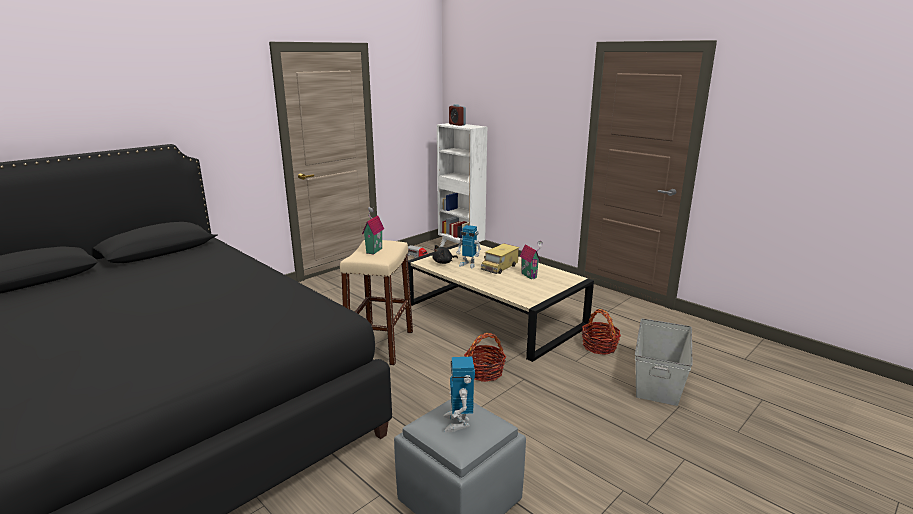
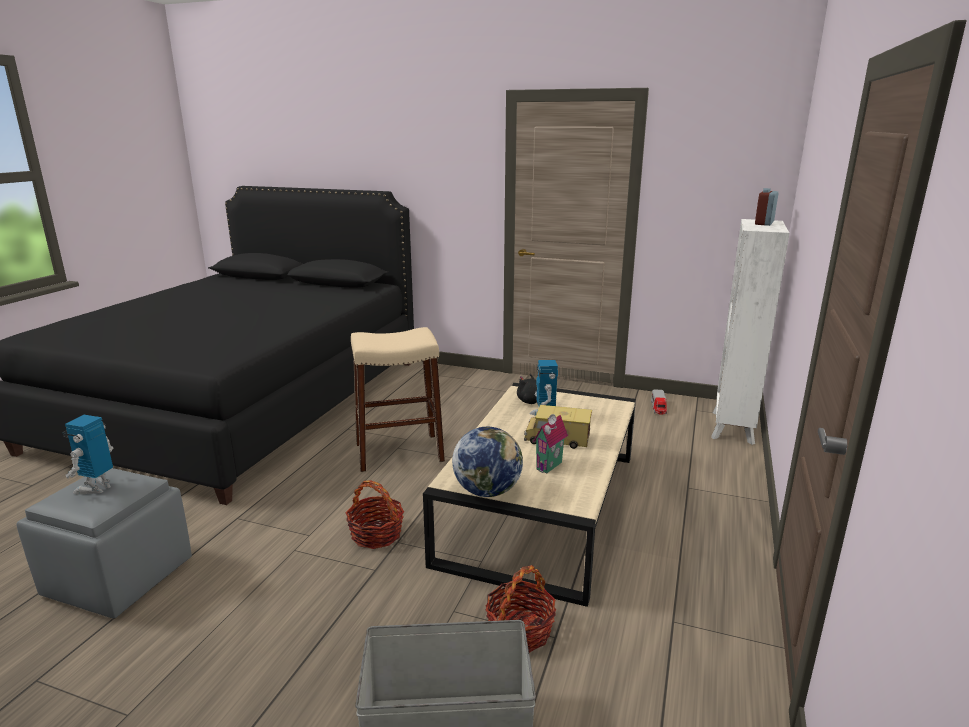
camera: 65 degrees right, 0 degrees up
(373, 250) = (394, 336): toy house -> none
(458, 423) = (97, 488): toy robot -> toy robot turned 45 degrees counterclockwise
(545, 294) = (487, 491): none -> globe

